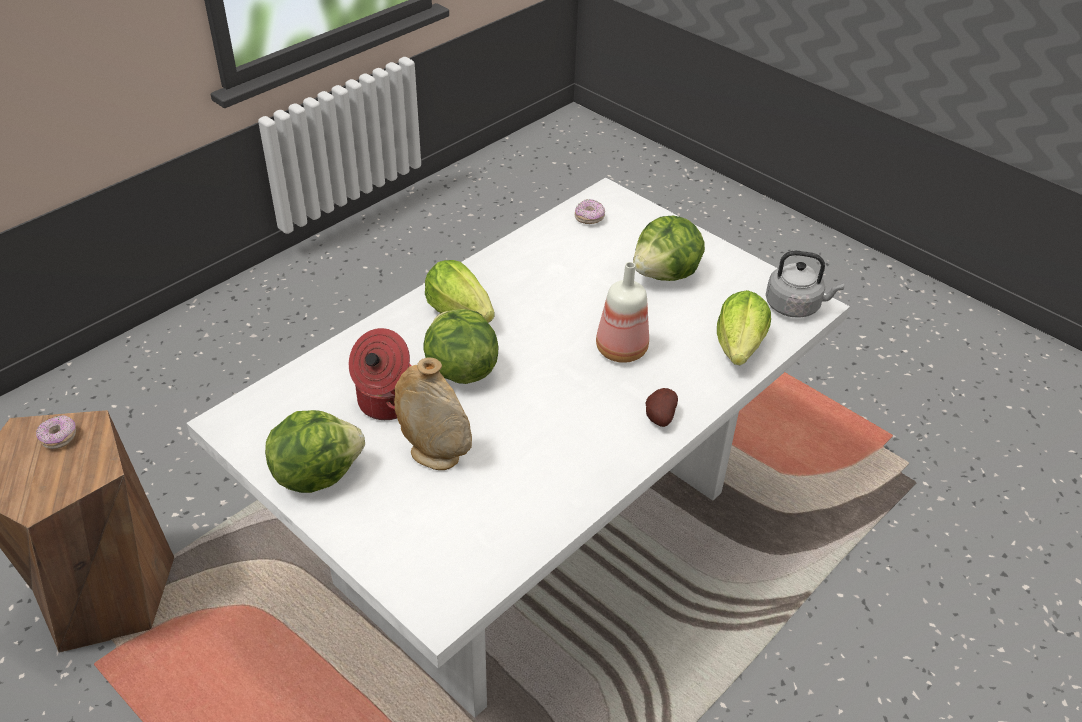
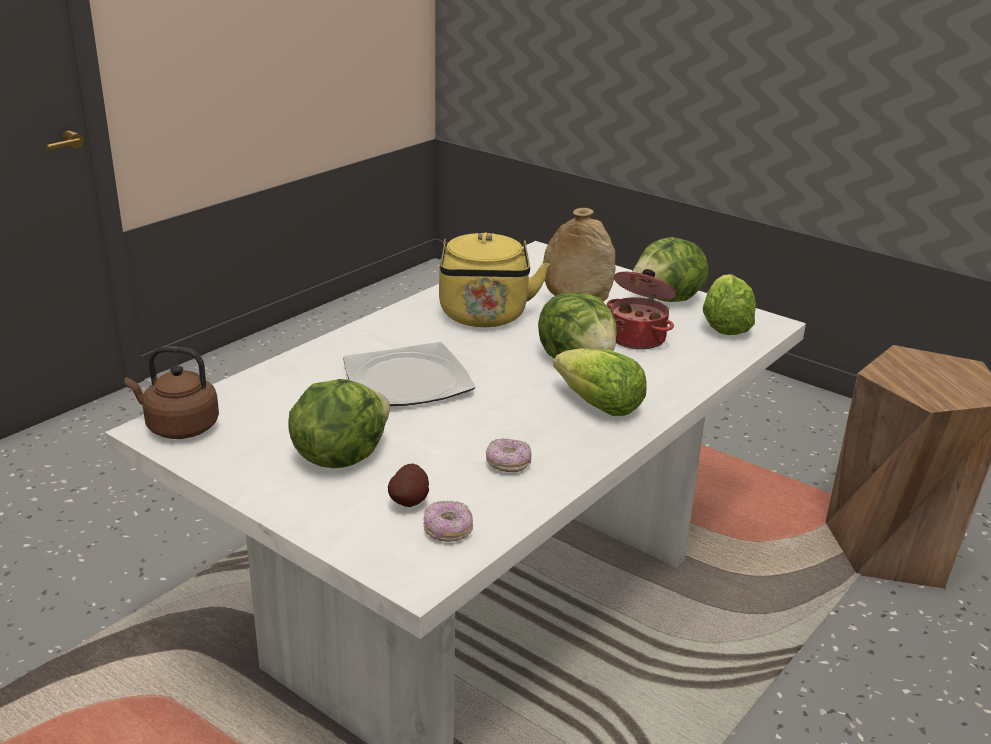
camera: 175 degrees right, 15 degrees down
(59, 438) = (945, 391): donut -> donut (508, 464)
(541, 444) = (484, 317): none -> yellow kettle
(619, 349) = (409, 381): bottle -> plate
(658, 417) = (375, 335): potato -> potato (410, 502)
(739, 347) = (270, 387): lettuce -> lettuce (725, 326)
(795, 306) = (178, 427): grey kettle -> brown kettle

